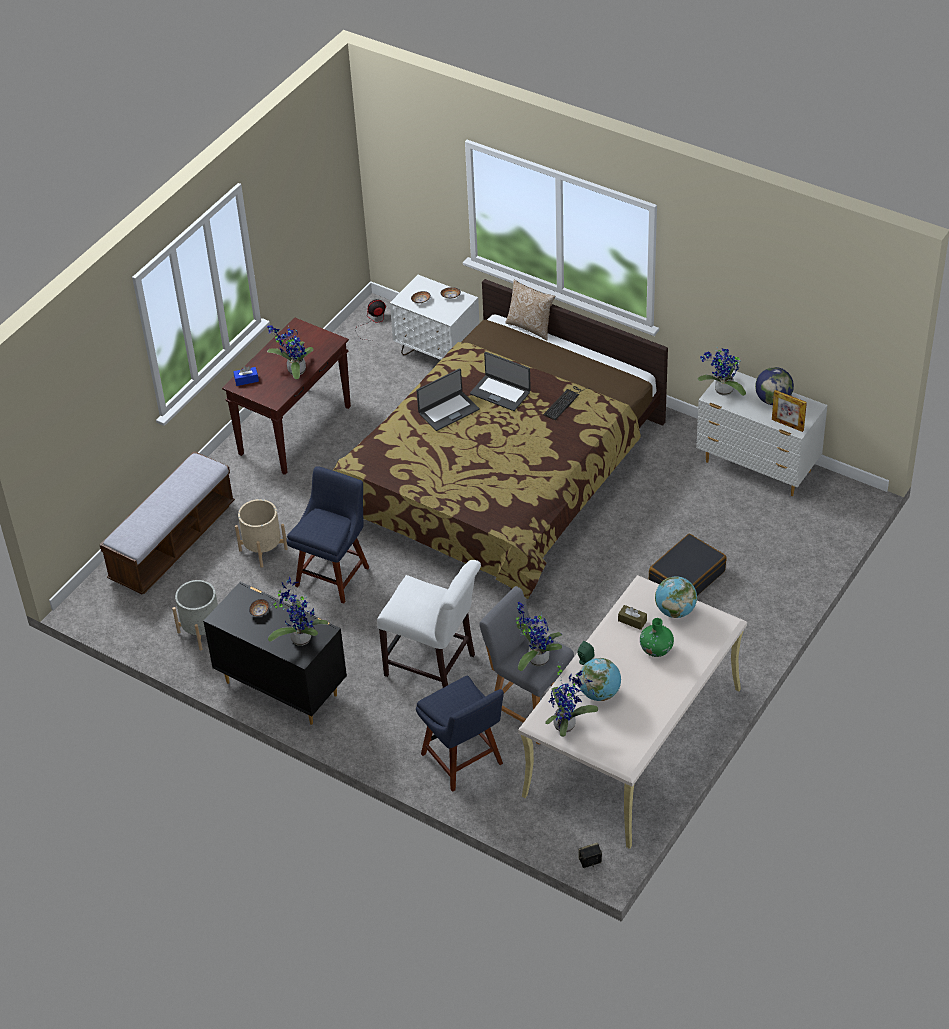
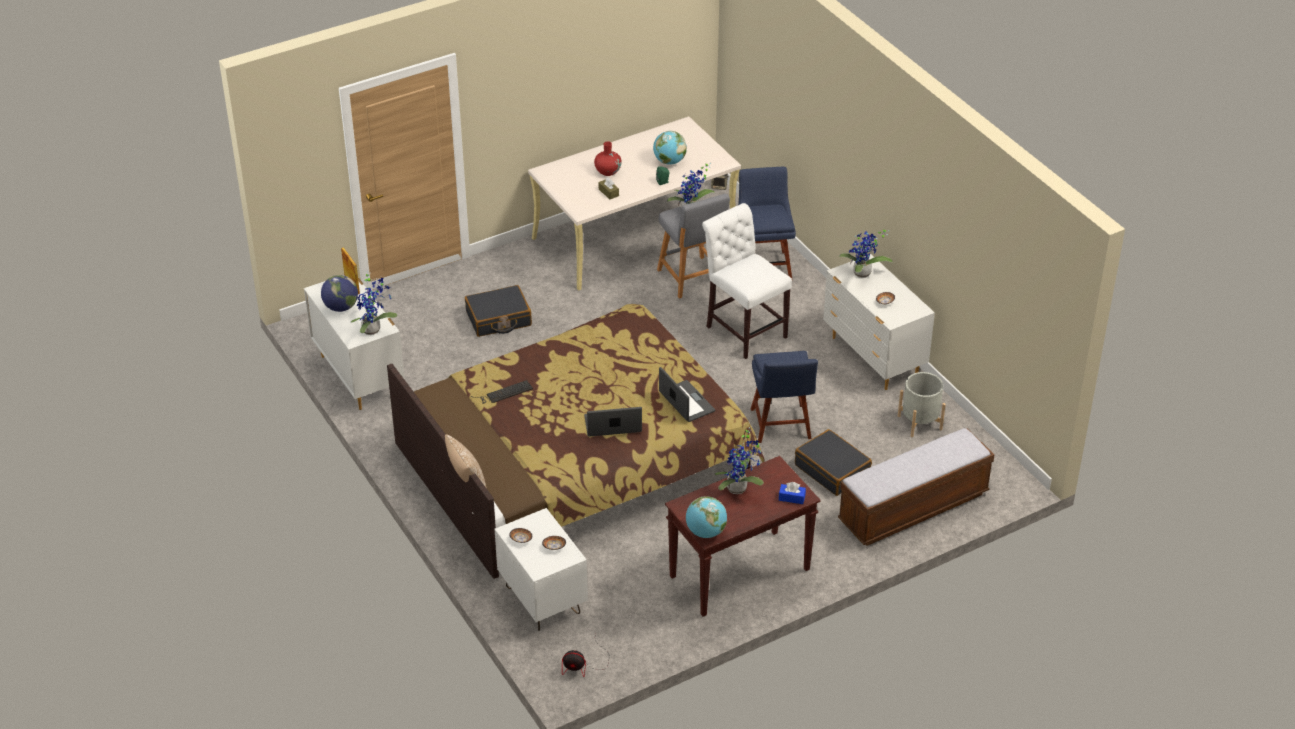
camera: 155 degrees left, 5 degrees down
(263, 549) = (832, 470): beige planter -> black suitcase
(281, 687) = (874, 358): black dresser -> white dresser
(334, 574) = (781, 426): blue chair -> blue chair turned 60 degrees counterclockwise
(500, 392) = (553, 423): laptop -> laptop (686, 402)
(567, 724) = (706, 153): potted plant -> none
(656, 649) = (608, 171): green vase -> red vase
(675, 611) = (572, 188): globe -> globe (705, 532)

